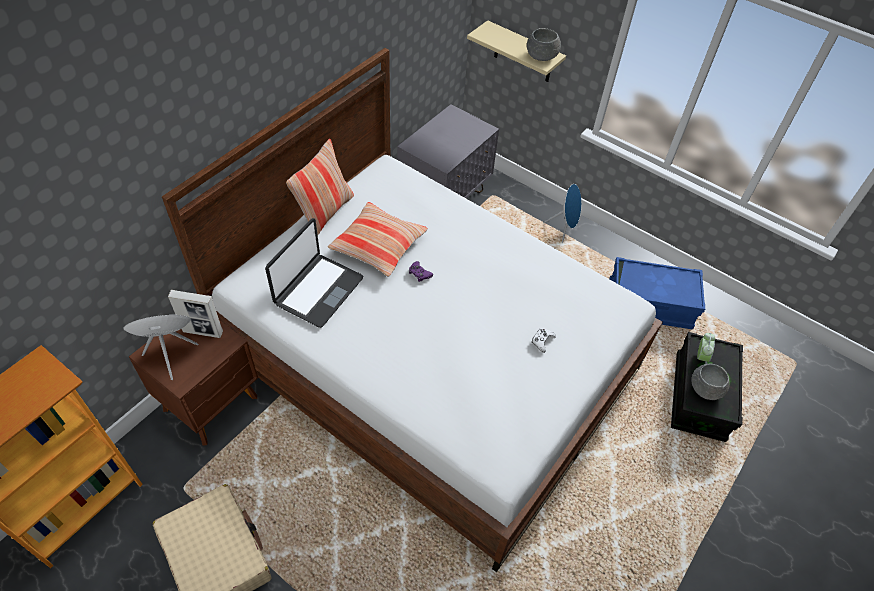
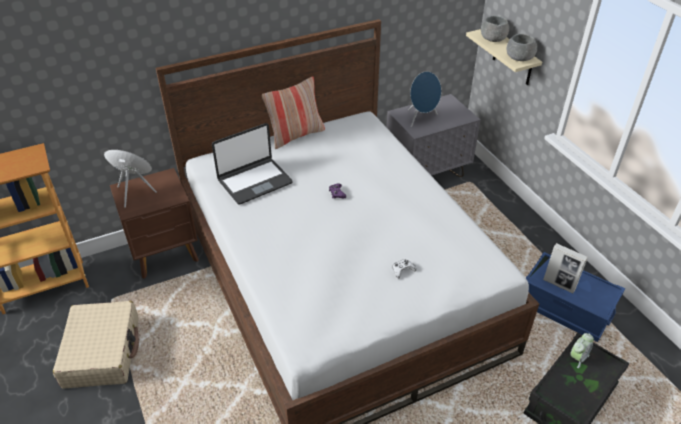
camera: 30 degrees right, 10 degrees down
(203, 332) = (165, 186): picture frame -> picture frame (559, 284)
(378, 245) = (319, 166): pillow -> none
(564, 229) = (519, 225): blue speaker -> blue speaker (421, 118)
(706, 388) = (565, 384): grey bowl -> grey bowl (493, 38)

